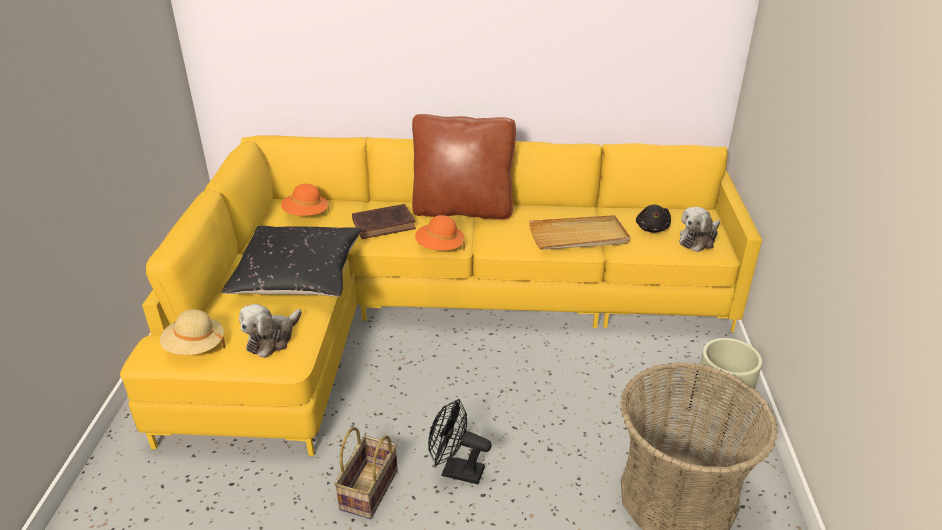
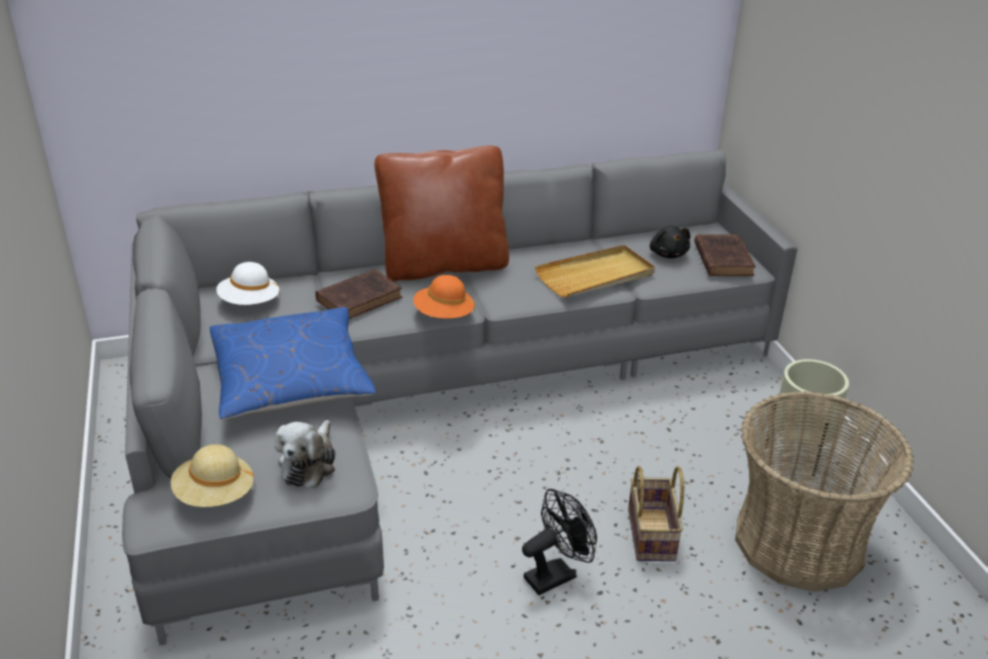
camera: 20 degrees left, 0 degrees up
(298, 276) = (291, 381): black pillow -> blue pillow
(306, 214) = (249, 302): orange hat -> white hat
(369, 491) = (470, 622): basket -> basket (653, 536)
(429, 309) = (423, 395): yellow sofa -> grey sofa
(456, 471) = (556, 574): black fan -> black fan turned 150 degrees clockwise
(698, 240) = (722, 258): plush toy -> brown book

